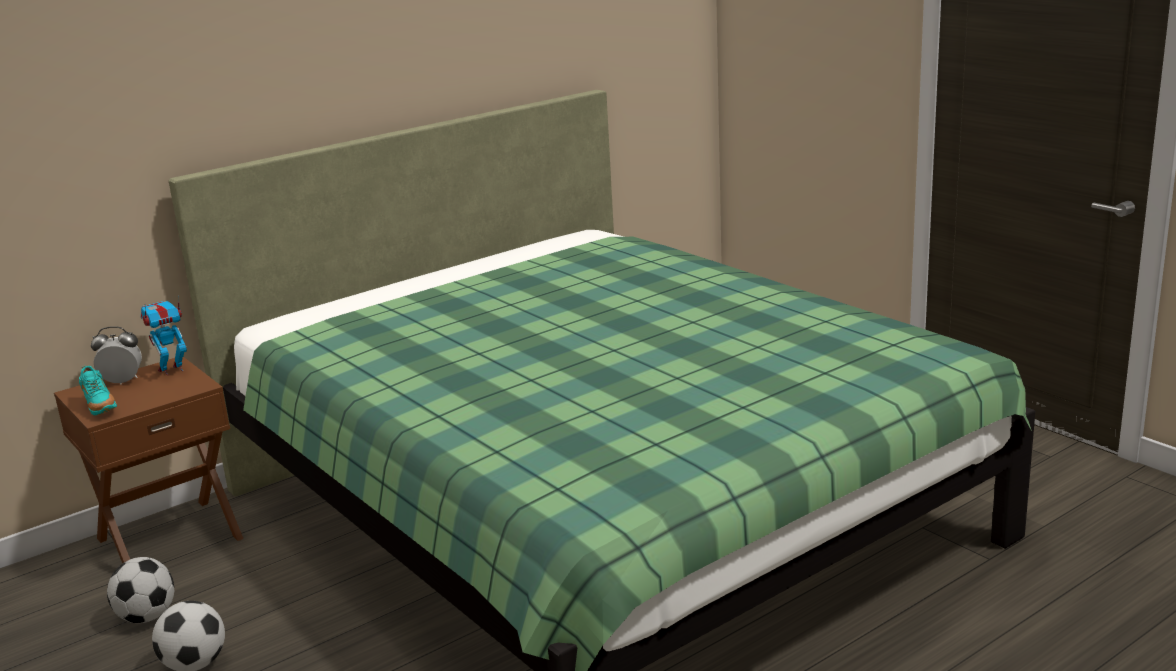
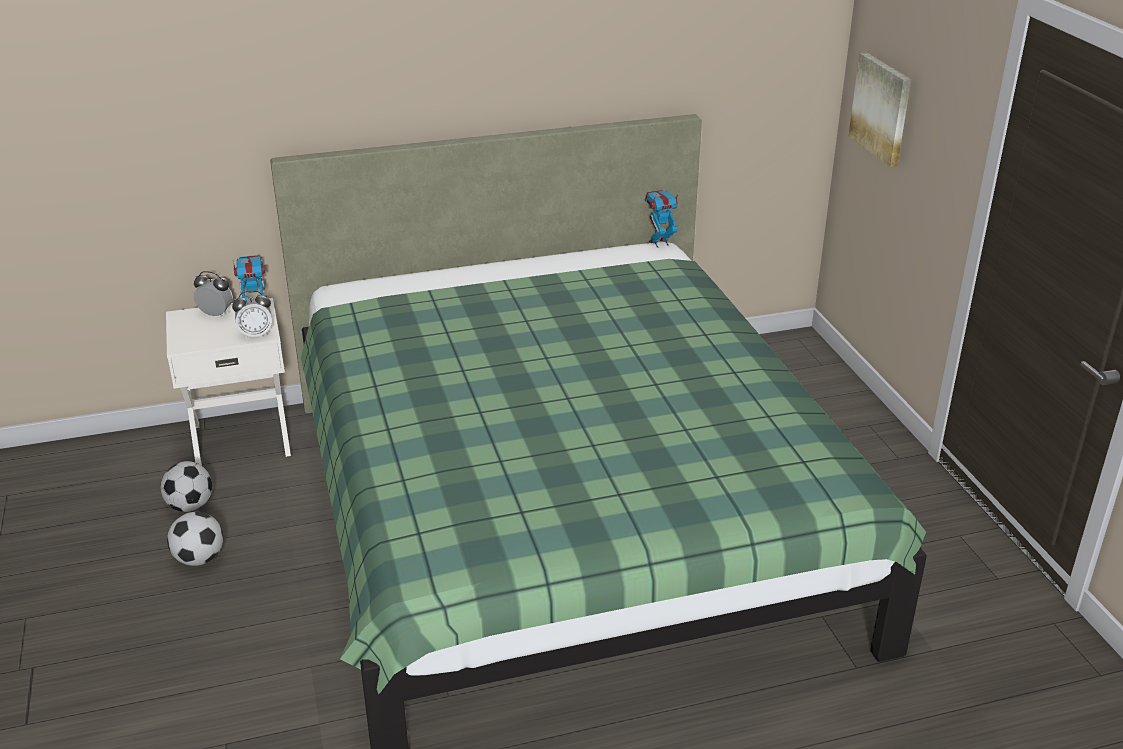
camera: 20 degrees right, 10 degrees up
(100, 408) = (186, 337): turquoise shoe -> none
(169, 537) = (241, 438): brown nightstand -> white nightstand
(189, 388) = (256, 334): none -> alarm clock
(587, 229) = (659, 243): none -> toy robot
(775, 55) = (882, 108): none -> picture

